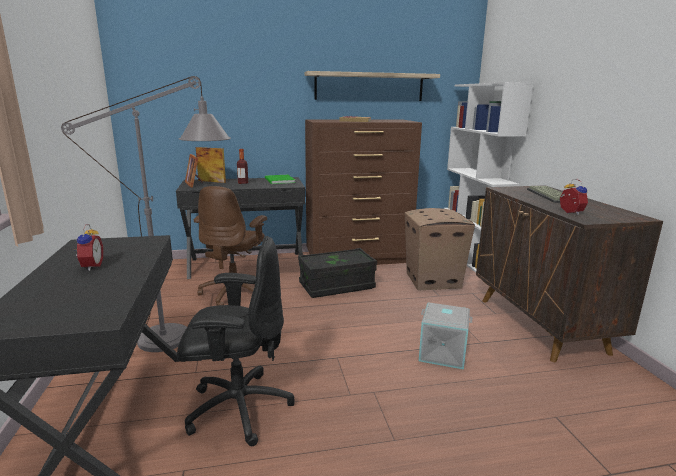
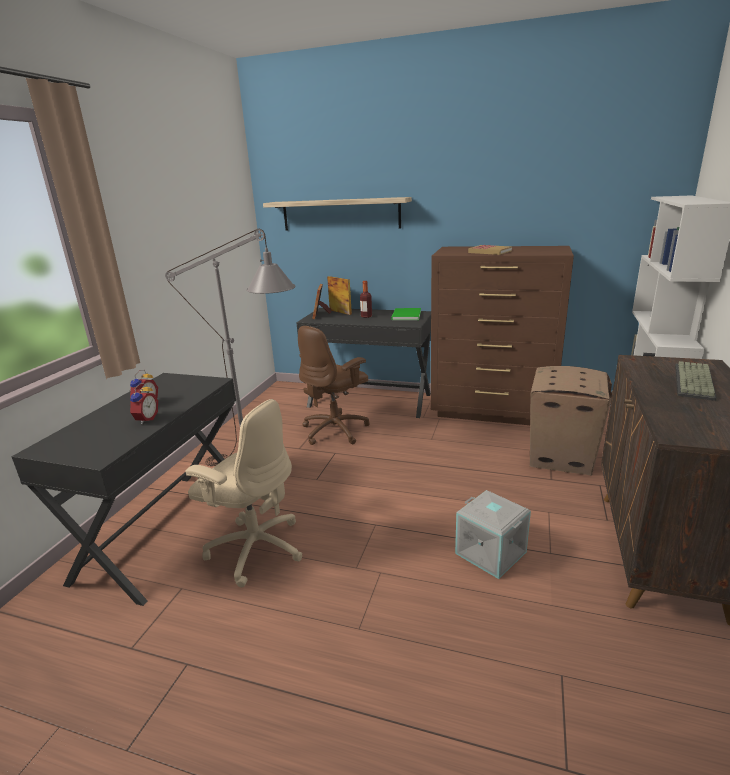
camera: 30 degrees right, 5 degrees up
(238, 408) = (255, 548): black office chair -> beige office chair
(336, 286) = (440, 442): black storage box -> none
(369, 87) = (524, 205): shelf -> shelf (340, 214)
(569, 213) = (670, 418): alarm clock -> alarm clock (145, 419)

